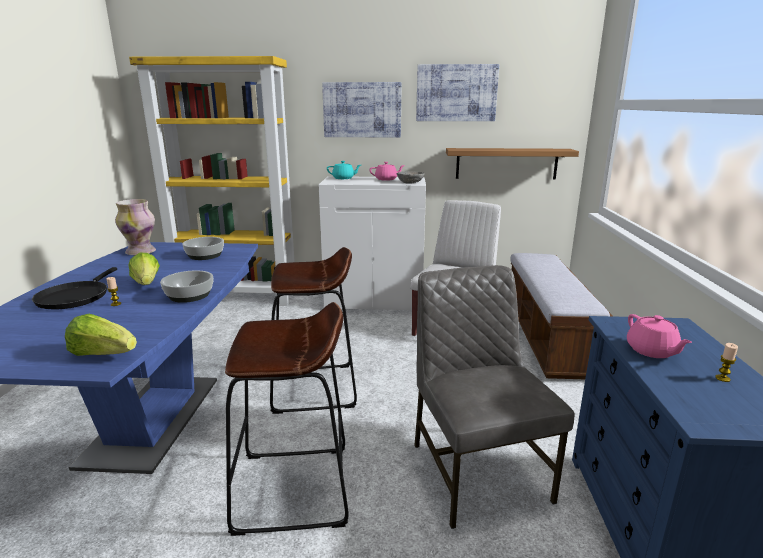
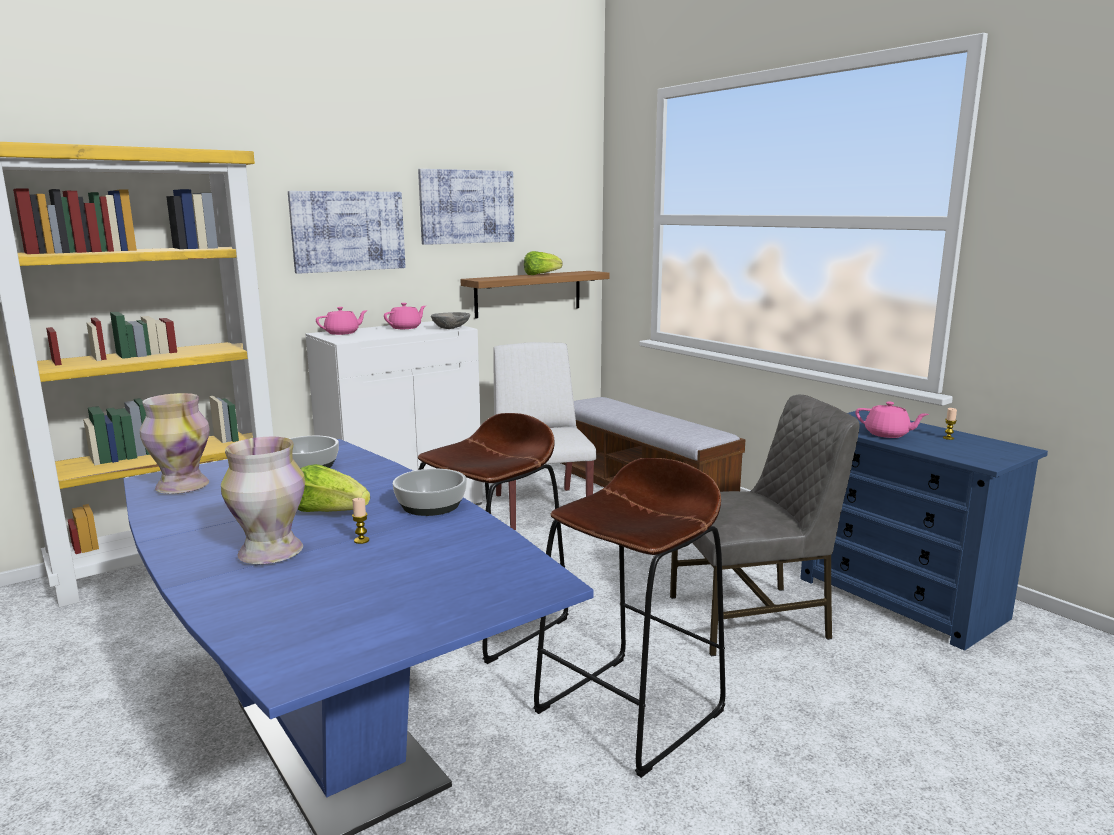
camera: 40 degrees left, 5 degrees down
(75, 297) = (269, 553): black frying pan -> vase
(103, 354) = (513, 577): lettuce -> lettuce (541, 274)
(343, 178) = (342, 333): turquoise teapot -> pink teapot
(476, 470) = (751, 618): grey chair -> grey chair turned 135 degrees clockwise

